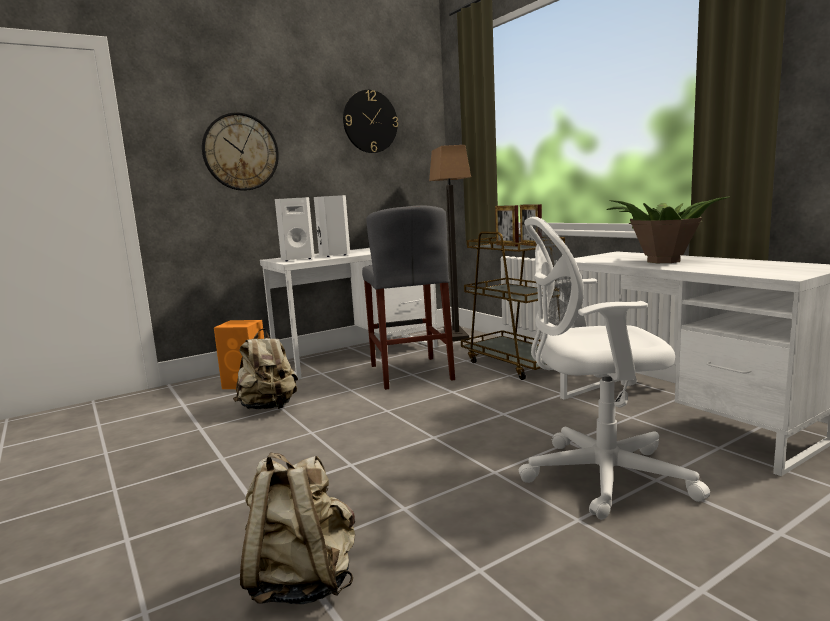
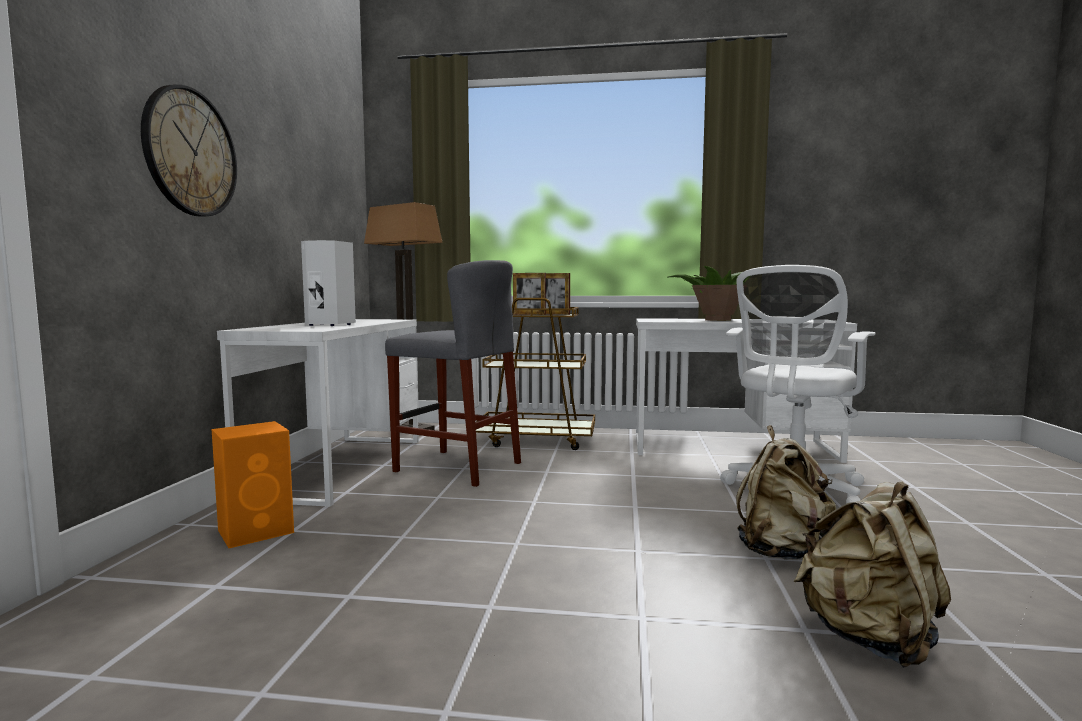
camera: 50 degrees left, 5 degrees down
(269, 407) = (384, 542): beige backpack -> beige backpack (781, 551)
(296, 259) = (297, 328): white speaker -> none
(370, 121) = (315, 155): wall clock -> none

